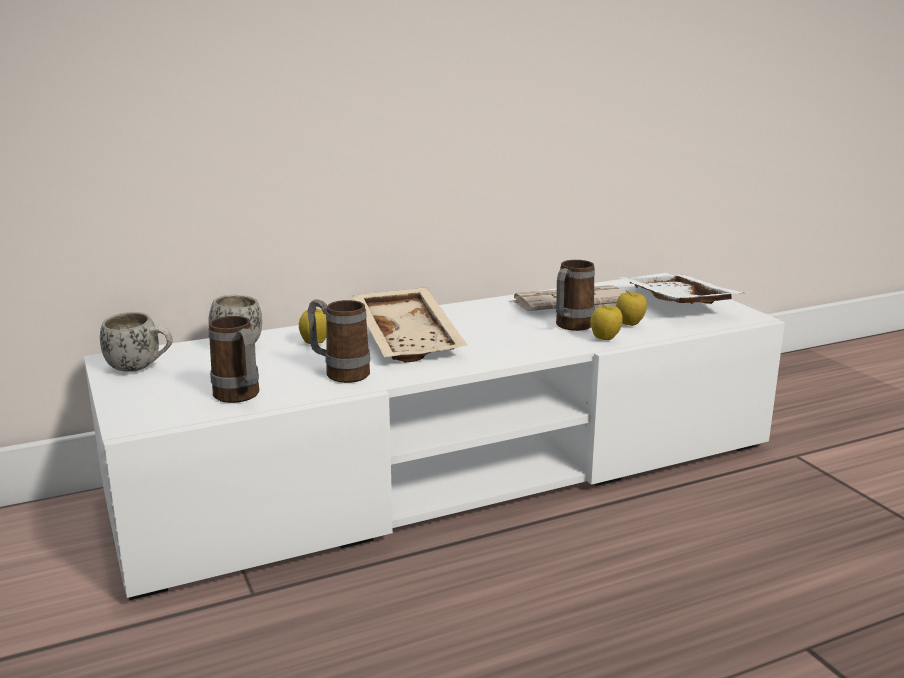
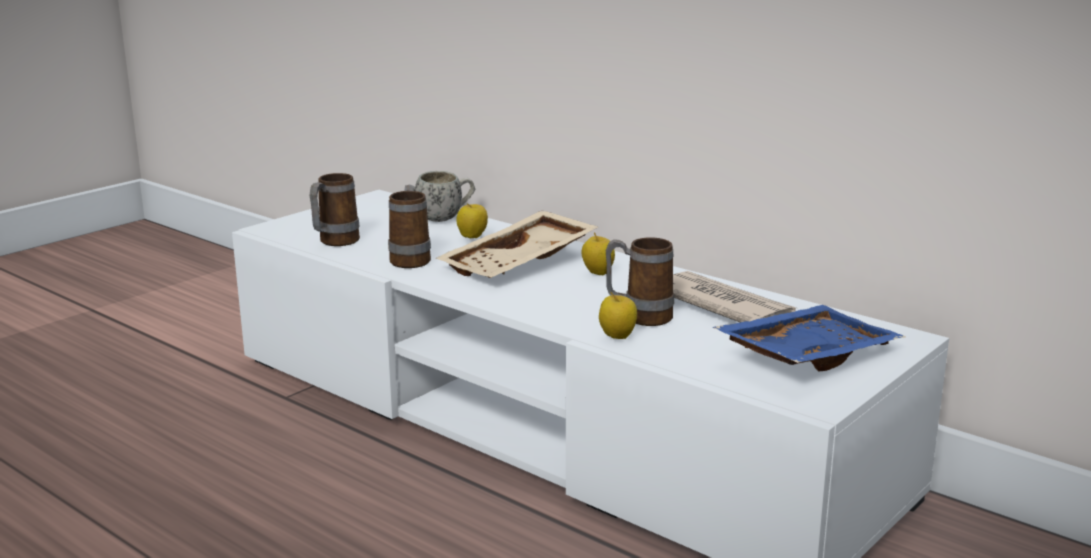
camera: 65 degrees right, 0 degrees up
(141, 368) = (367, 207): white mug -> none
(629, 325) = (684, 342): apple -> apple (598, 273)
(674, 303) = (805, 356): white tray -> blue tray

